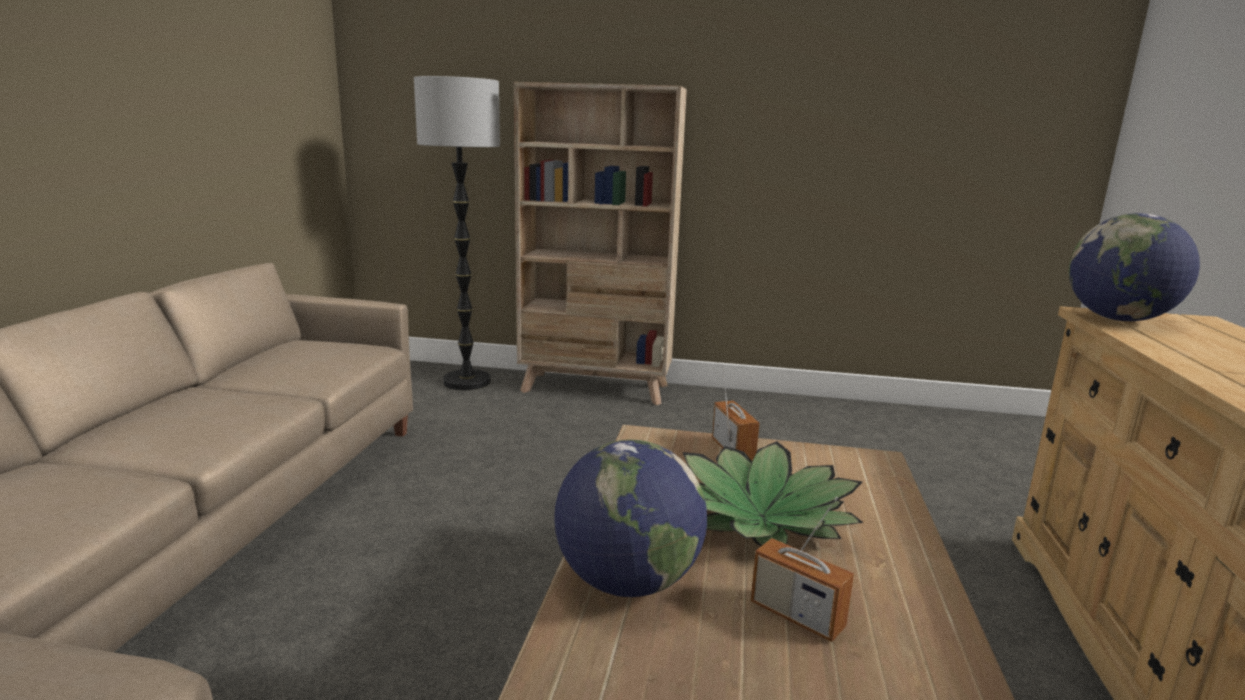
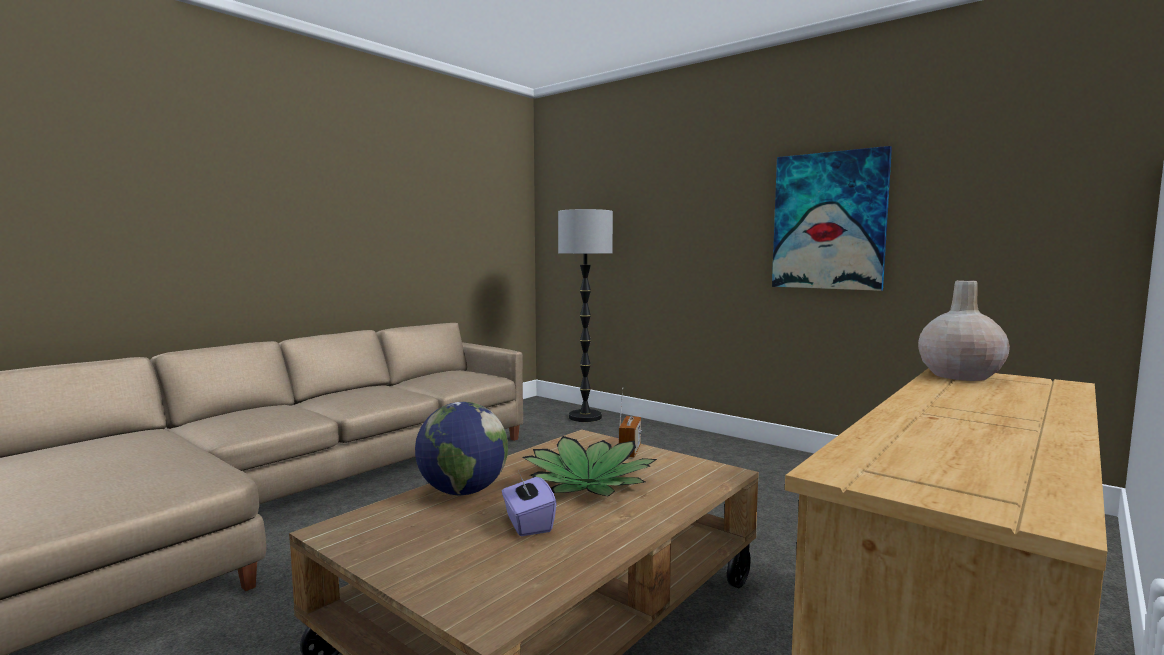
camera: 30 degrees right, 10 degrees down
(596, 389) = (670, 432): beige bookcase -> none
(796, 615) = (527, 524): radio -> purple tissue box
(801, 115) = (828, 221): none -> picture
(1119, 319) = (959, 376): globe -> beige vase

